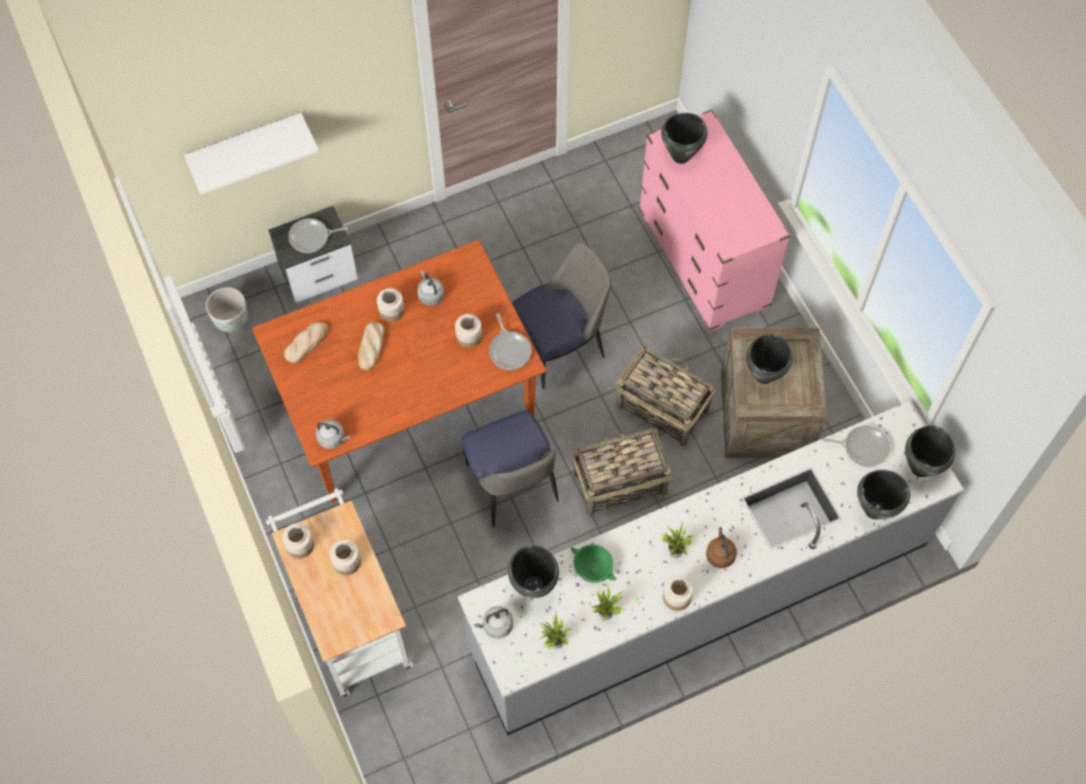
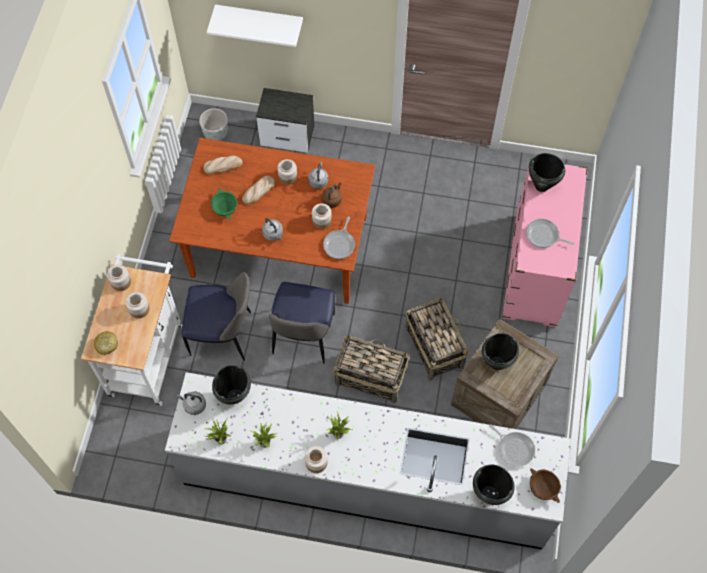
camera: 35 degrees right, 0 degrees up
(311, 237) = (285, 107): frying pan -> frying pan (544, 236)
(333, 438) = (194, 232): grey kettle -> grey kettle (273, 234)
(341, 626) = (106, 345): none -> bread
(560, 347) = (399, 269): chair -> chair (223, 335)
(593, 567) = (280, 409): green bowl -> green bowl (225, 207)
(720, 554) = (365, 454): brown kettle -> brown kettle (332, 200)
(919, 468) = (542, 487): black cooking pot -> brown bowl

